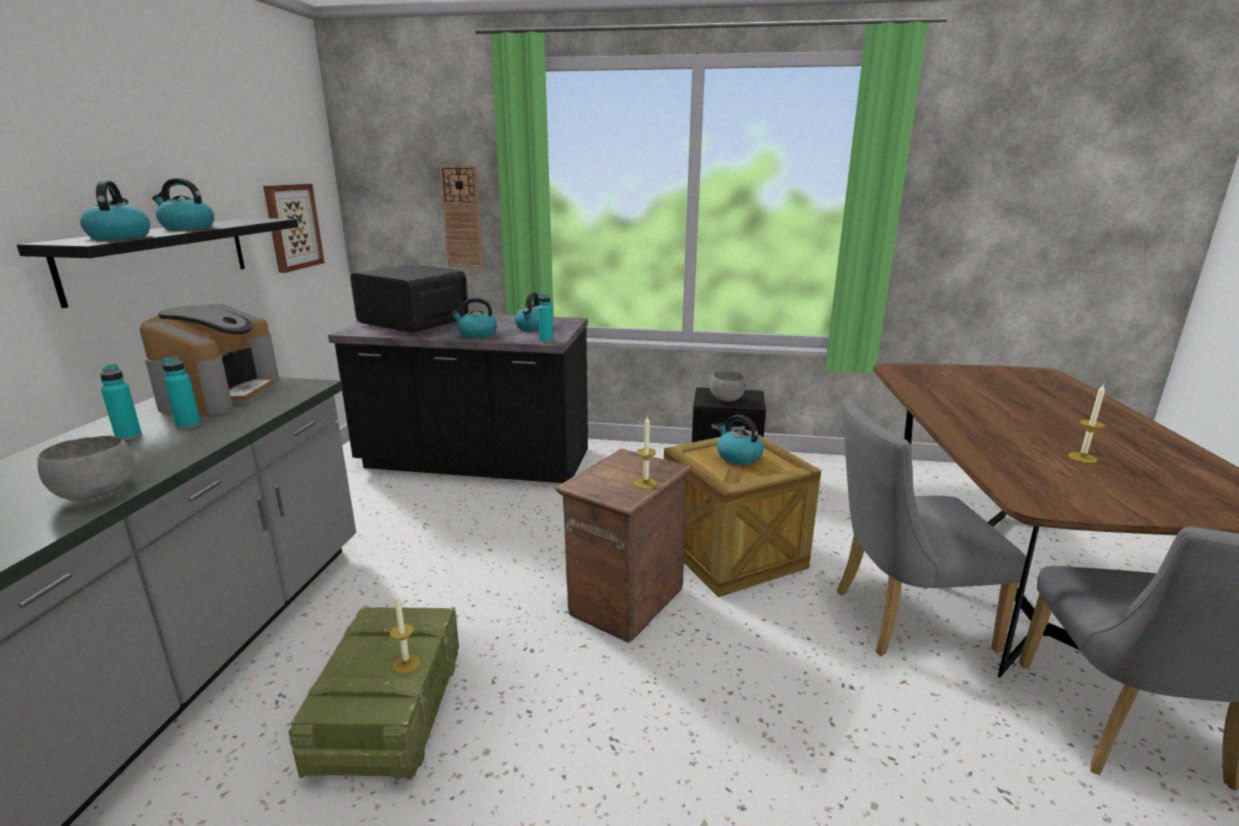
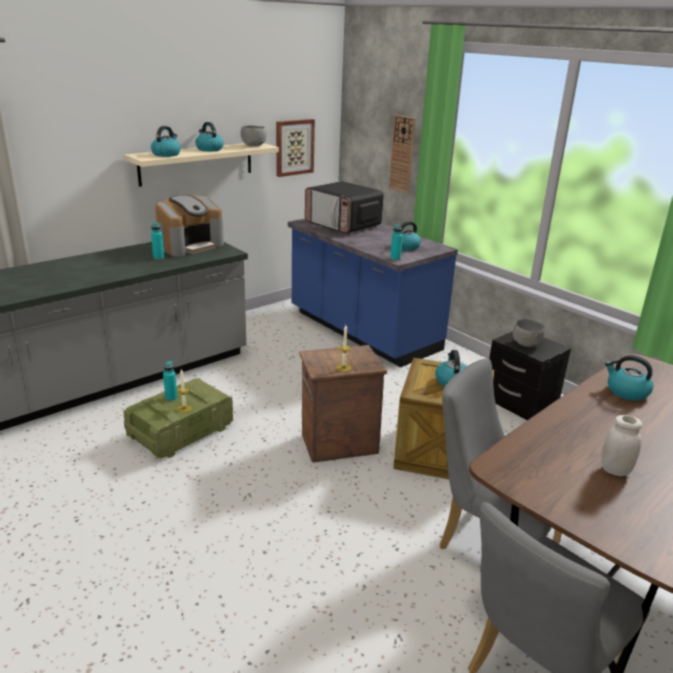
camera: 40 degrees right, 5 degrees up
(94, 494) = (94, 278): grey bowl -> grey bowl (253, 146)
(129, 436) = (133, 256): turquoise bottle -> turquoise bottle (171, 398)
(160, 257) = (196, 163): black shelf -> beige shelf
(413, 323) = (343, 225): microwave -> microwave turned 150 degrees clockwise
(475, 462) = (362, 331): black counter -> blue counter
(477, 334) = (363, 242): kettle -> kettle (626, 391)
(1082, 457) = (615, 470): candle -> white jar

